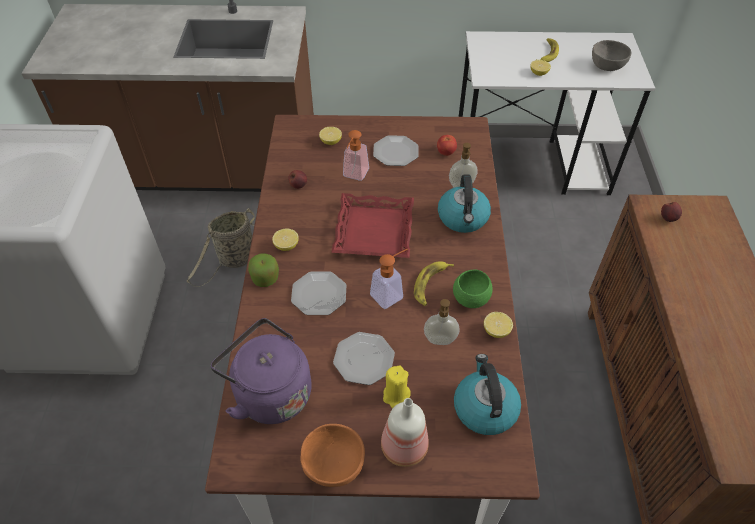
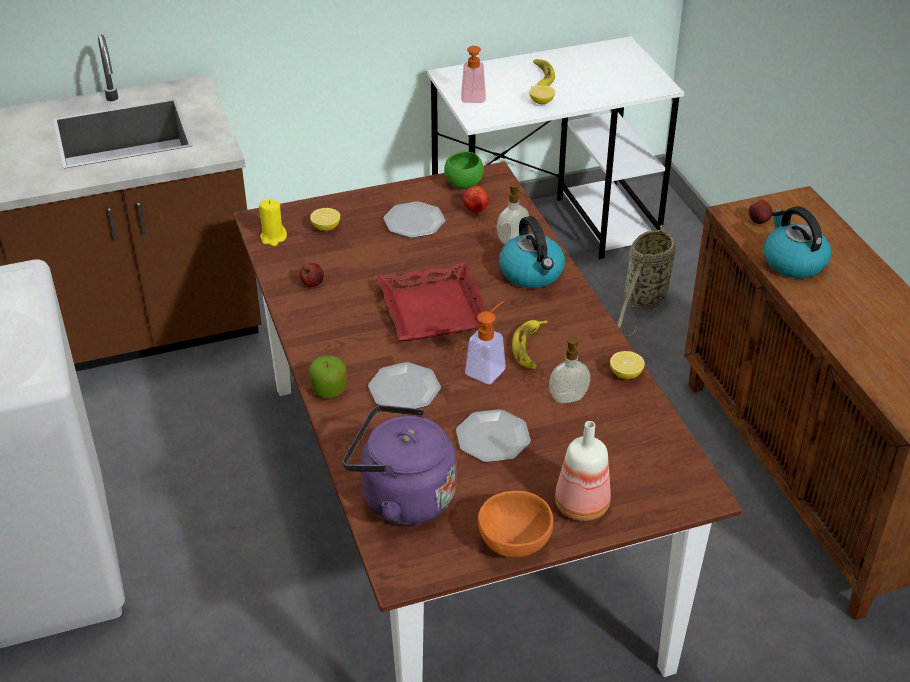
camera: 20 degrees left, 10 degrees down
(235, 260) = (194, 441): basket -> basket (643, 302)
(286, 246) = (335, 350): lemon -> none
(354, 176) = (376, 258): soap dispenser -> soap dispenser (473, 100)
(396, 395) = (547, 462): yellow candle -> yellow candle (273, 238)
(471, 299) = (582, 351): green bowl -> green bowl (464, 184)
(484, 408) = (648, 447): kettle -> kettle (793, 262)
(606, 66) = (618, 79): grey bowl -> none

